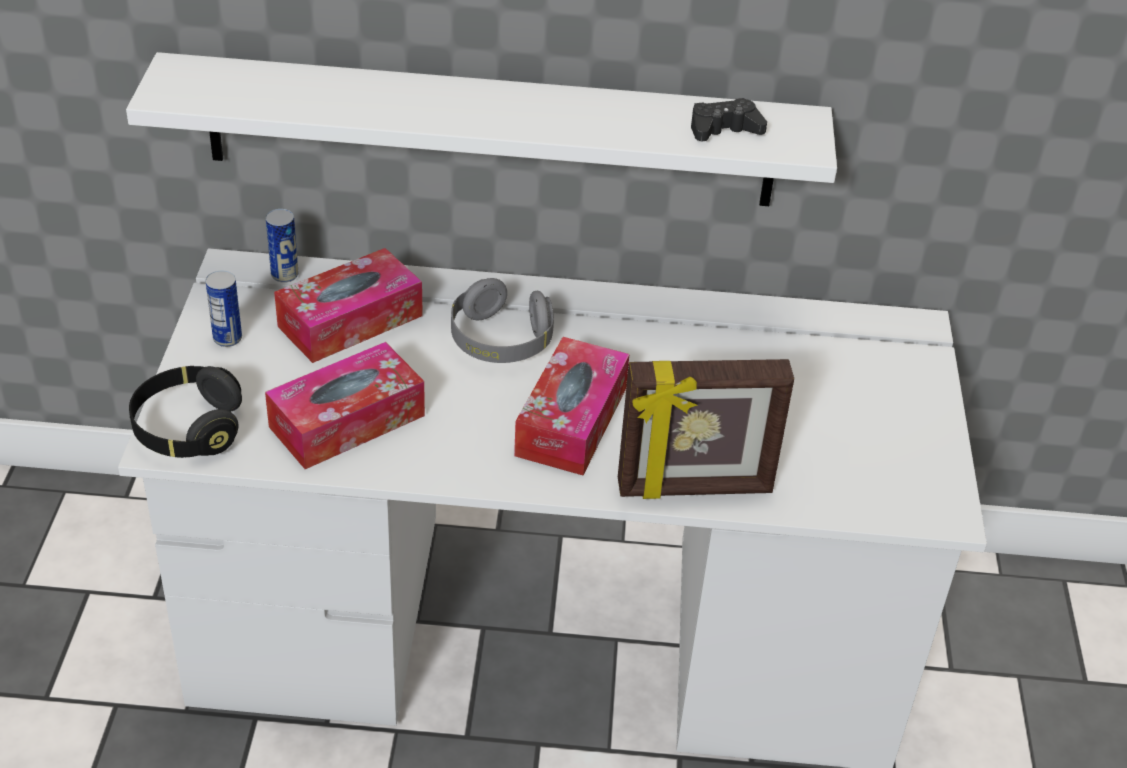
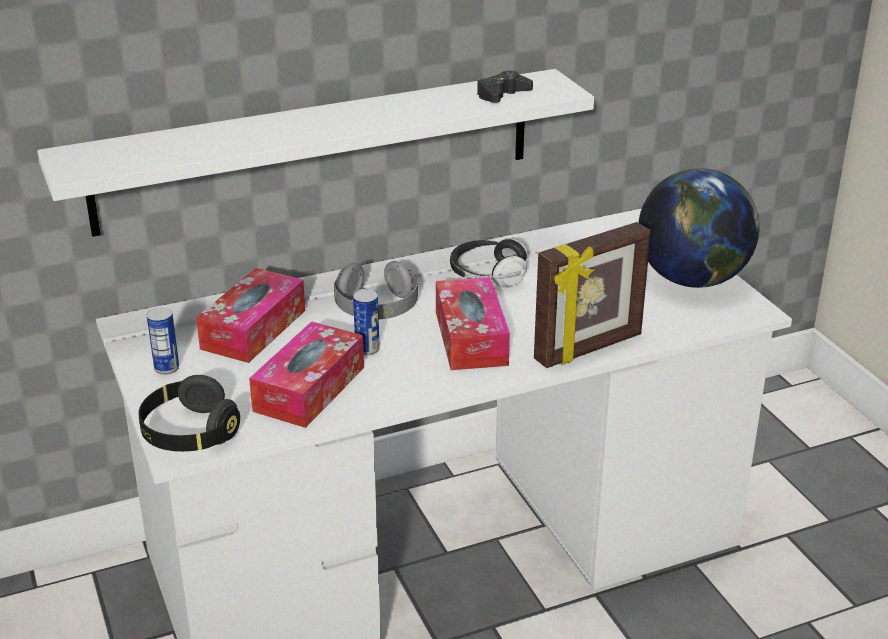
camera: 25 degrees left, 10 degrees down
(284, 275) = (175, 317): can -> can (367, 349)
(662, 340) = (488, 274): none -> headphones
(907, 438) = (693, 279): none -> globe

